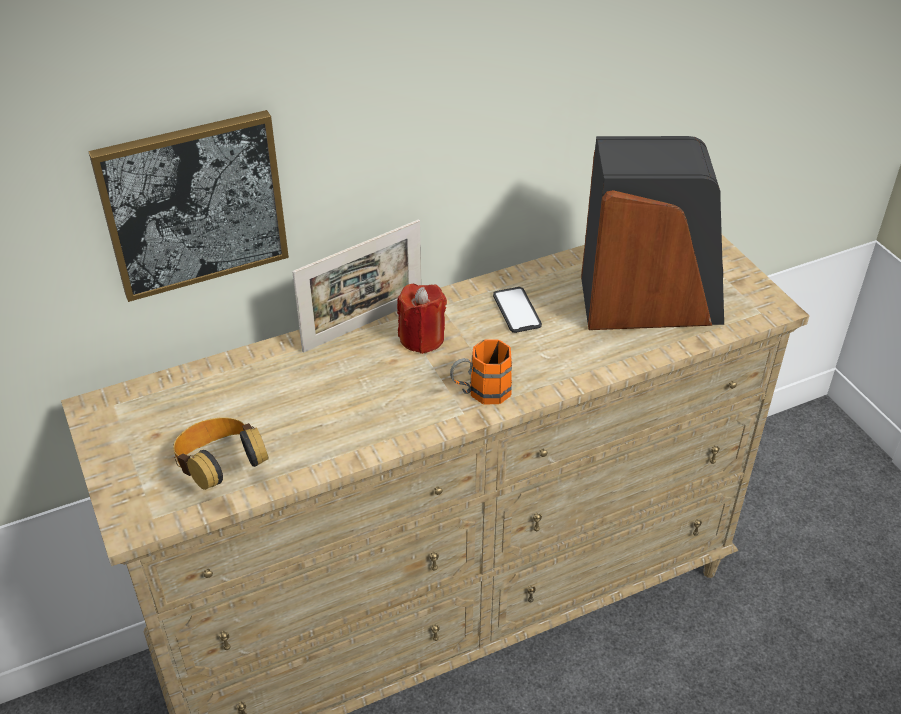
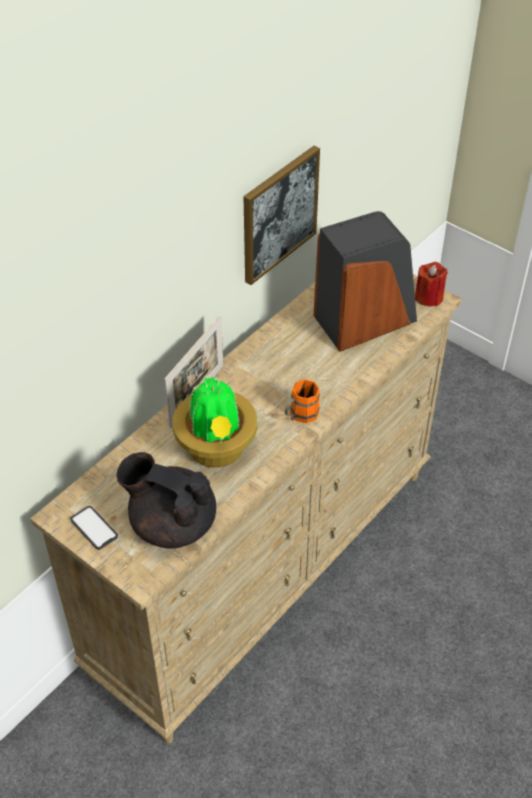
camera: 25 degrees left, 5 degrees up
(194, 204) = (95, 356): picture -> picture (279, 214)
(221, 469) = (172, 523): headphones -> black teapot
(343, 397) = (216, 449): none -> potted plant
(422, 338) = (240, 392): red candle -> red candle (429, 297)
(517, 310) = (288, 353): phone -> phone (94, 528)

